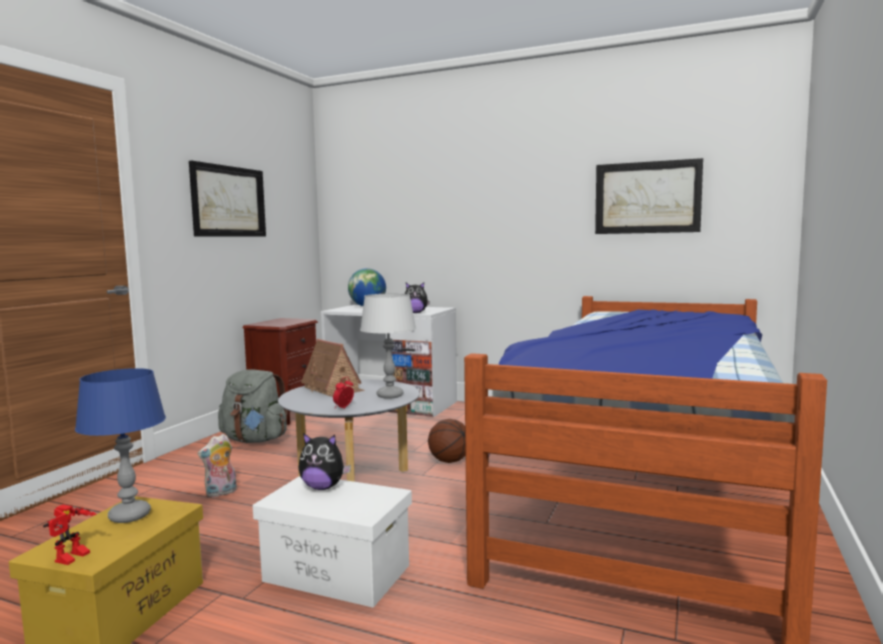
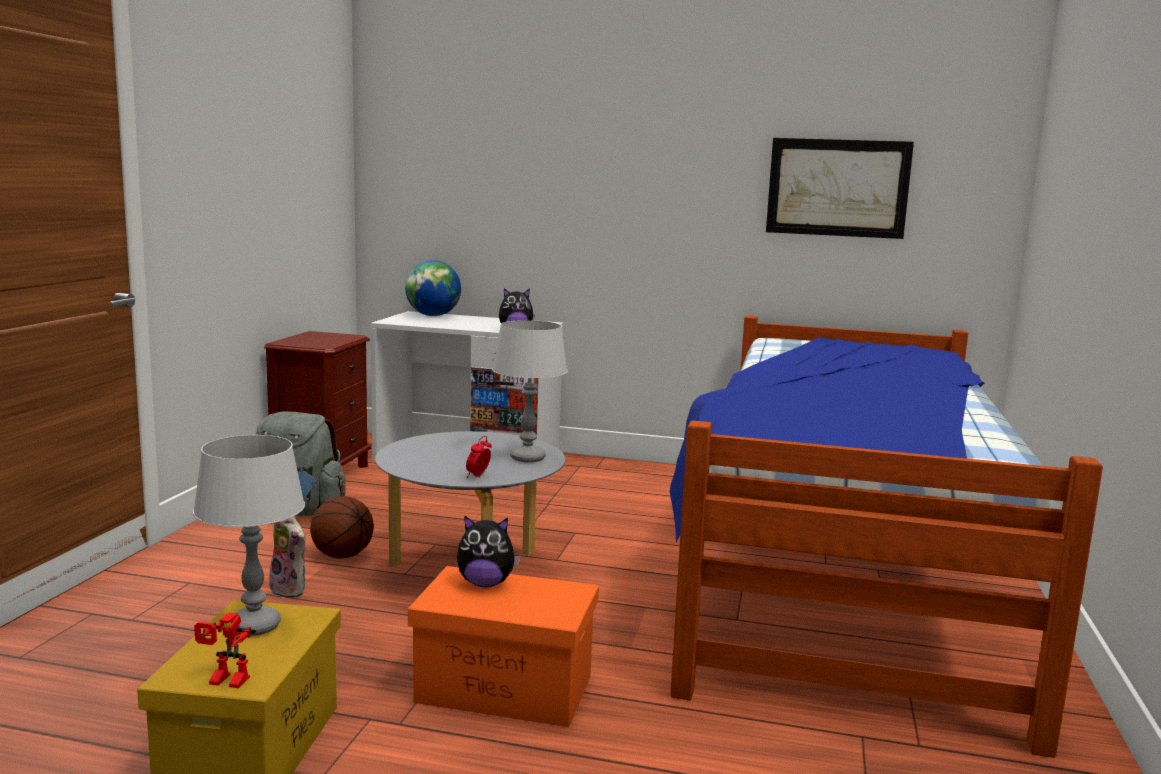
camera: 10 degrees left, 5 degrees up
(73, 559) = (224, 682): toy robot -> toy robot turned 90 degrees clockwise
(130, 515) = (254, 626): blue table lamp -> grey table lamp
(221, 493) = (291, 590): plush toy -> plush toy turned 90 degrees counterclockwise
(228, 201) = (249, 160): picture -> none
(333, 389) = (442, 446): toy house -> none
(338, 573) = (506, 688): white storage box -> orange storage box
(449, 461) = (584, 540): basketball -> basketball (342, 555)

